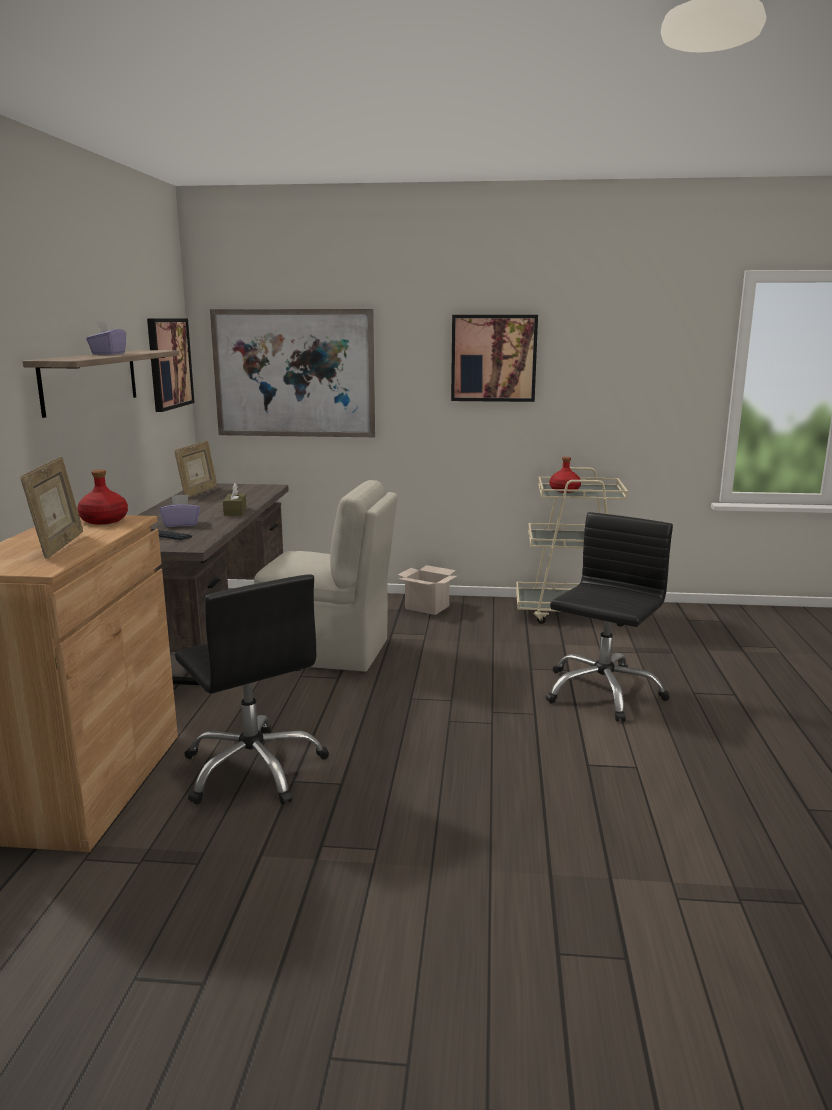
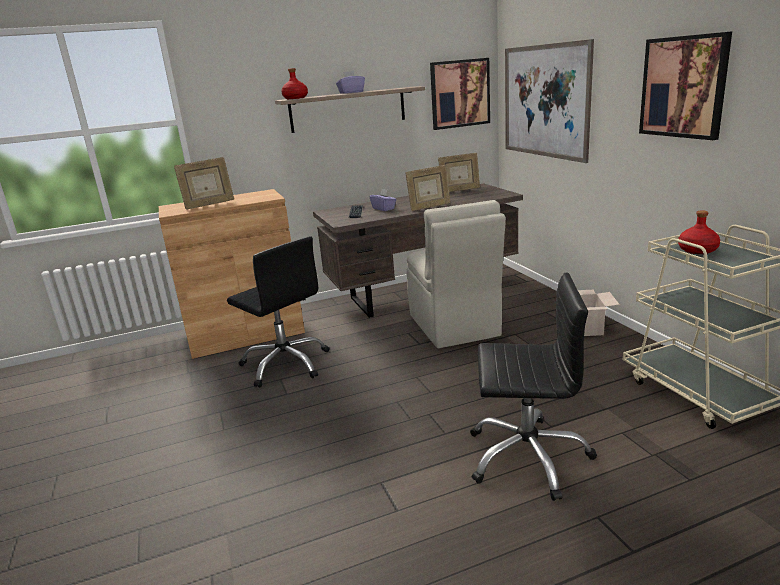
camera: 65 degrees right, 5 degrees up
(104, 520) = (264, 196): red bottle -> red bottle (295, 98)
(235, 511) = (429, 207): brown tissue box -> picture frame
(254, 768) = (286, 364): black office chair -> black office chair turned 75 degrees counterclockwise

